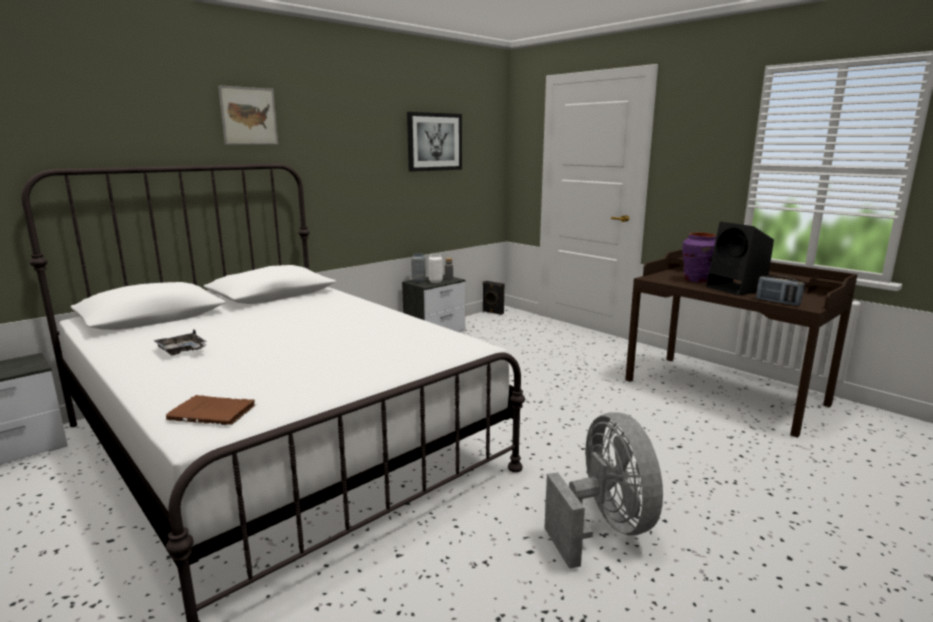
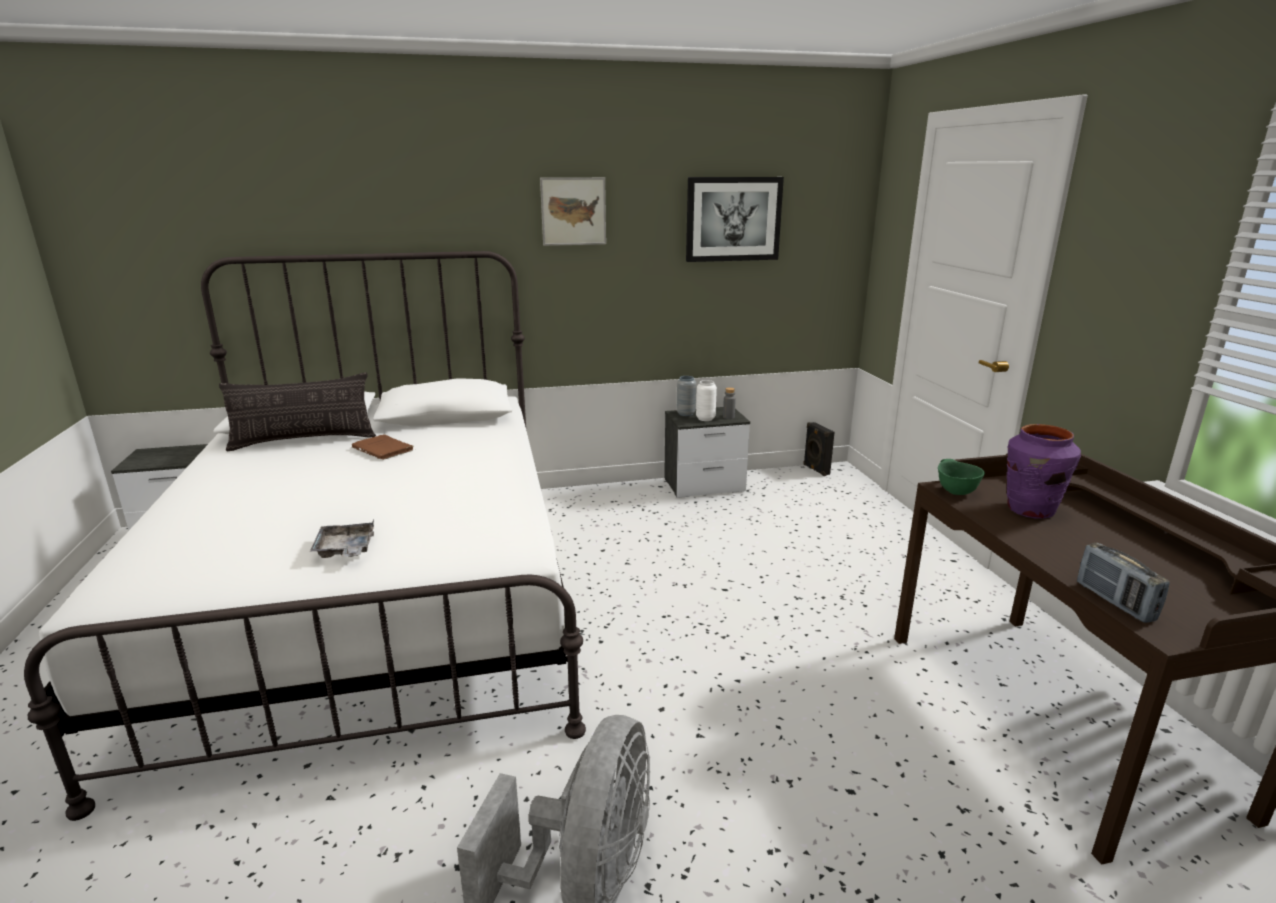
camera: 30 degrees right, 5 degrees up
(177, 324) = (304, 441): none -> pillow
(182, 351) = (253, 480): grey tray -> grey tray (345, 550)
(214, 413) = (148, 576): brown book -> brown book (384, 450)
(248, 116) = (453, 192): picture -> picture (573, 211)
(656, 279) = (955, 491): none -> green bowl
(737, 289) = (1078, 549): black speaker -> none

